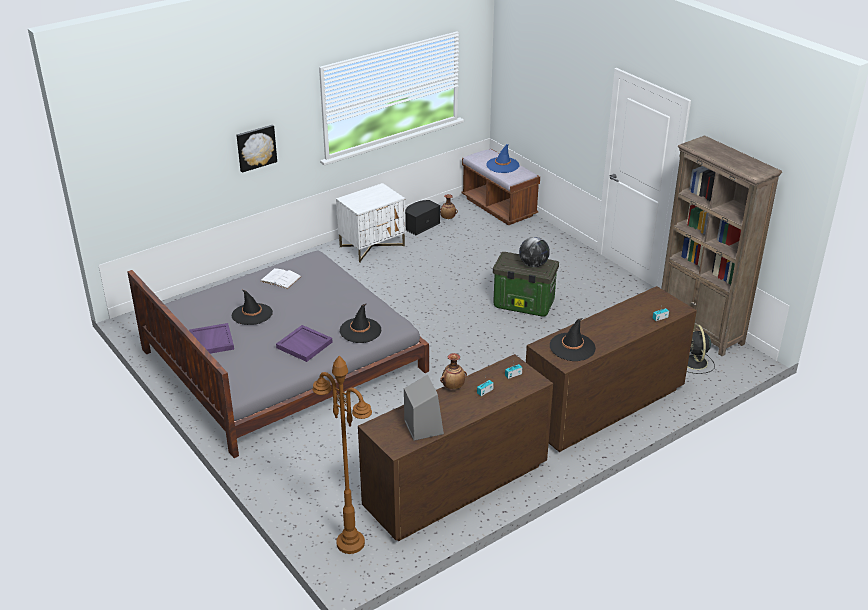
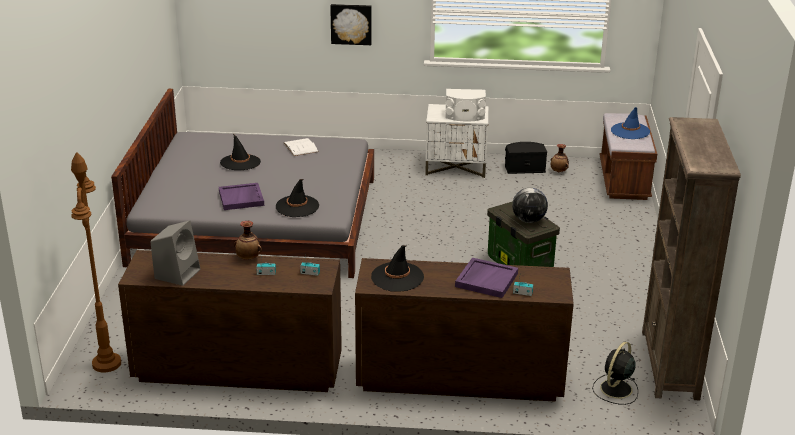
camera: 40 degrees right, 5 degrees down
(211, 341) = (184, 168): purple tray -> purple tray (486, 279)
(379, 198) = (465, 116): none -> white speaker

